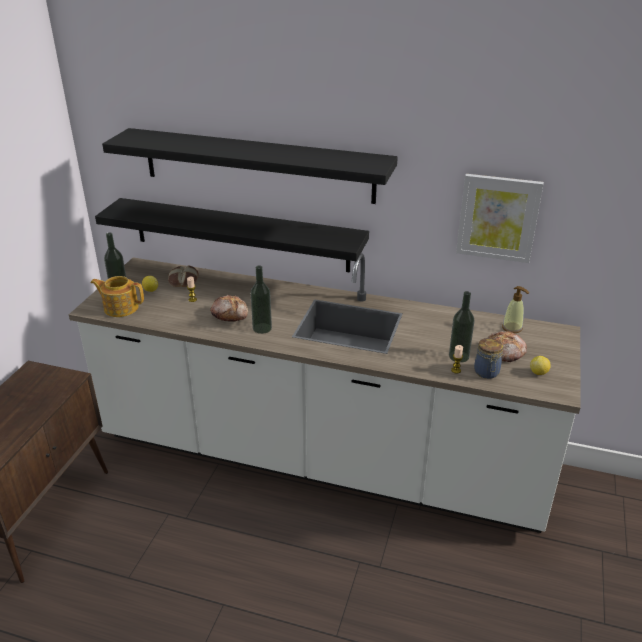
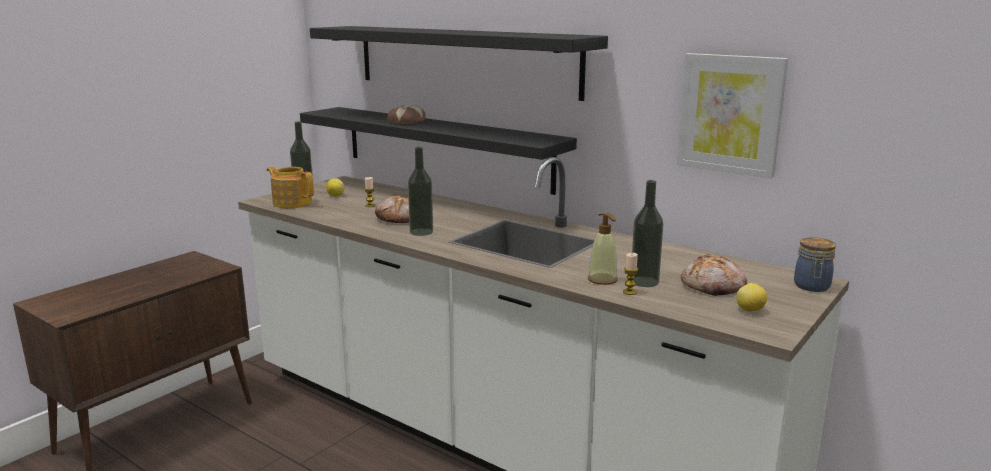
camera: 20 degrees right, 15 degrees down
(183, 280) = (375, 193): bread -> bread (406, 121)
(486, 373) = (671, 300): jar -> jar (811, 287)
(512, 328) = (742, 269): soap dispenser -> soap dispenser (602, 280)

